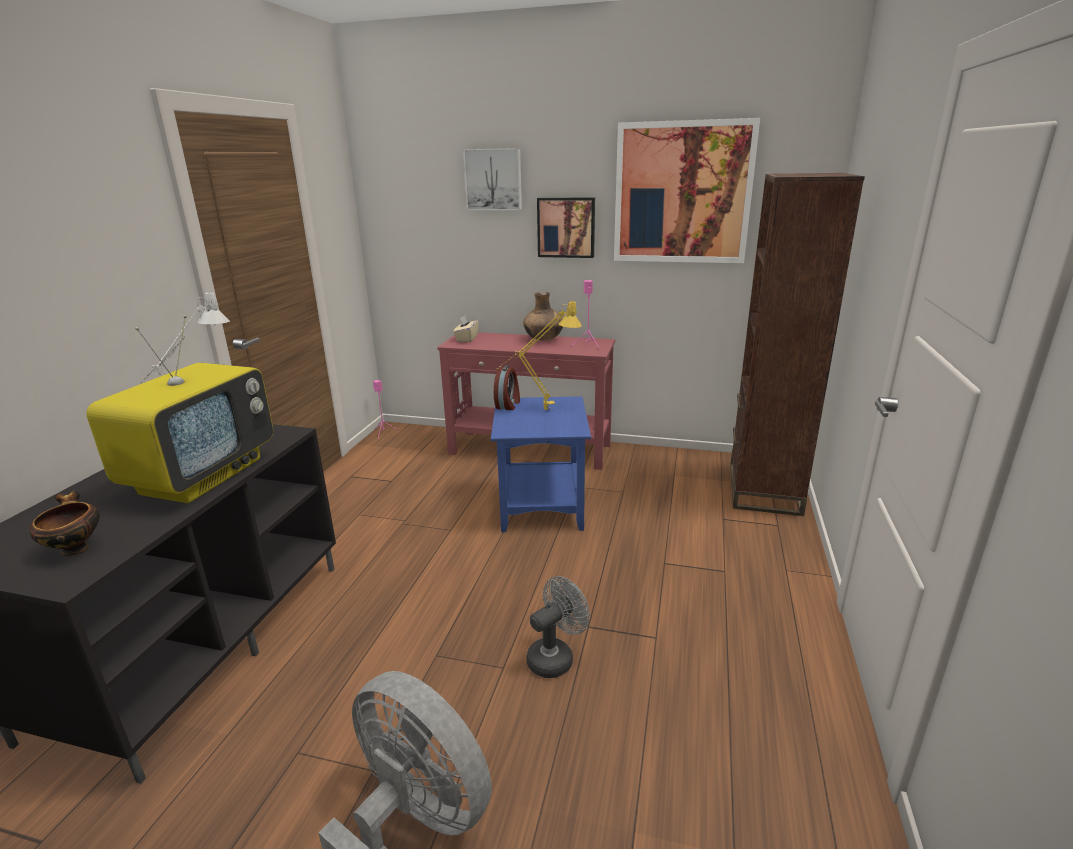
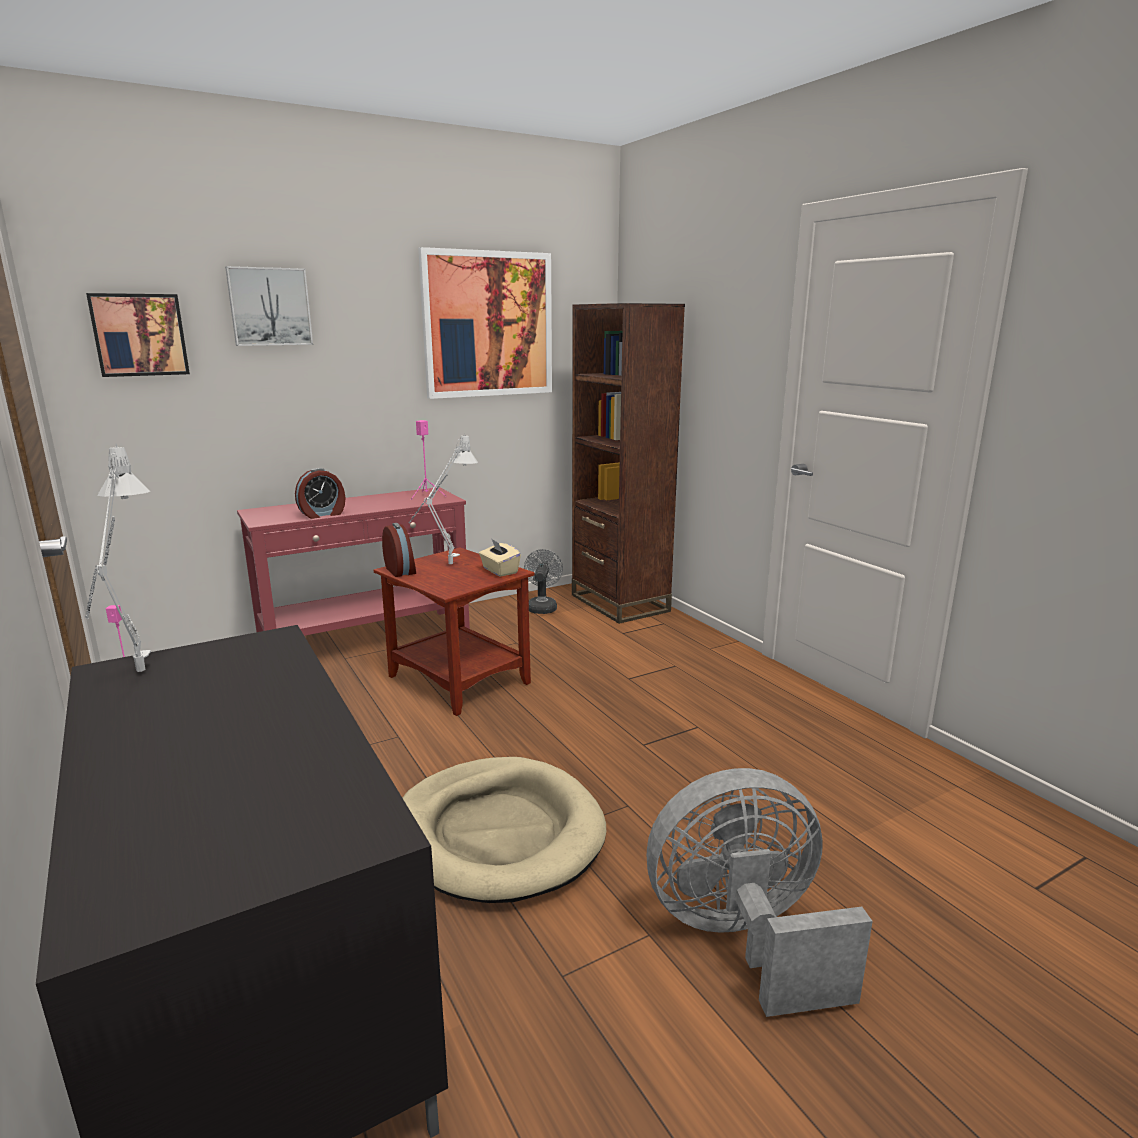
camera: 45 degrees left, 5 degrees down
(75, 548) = (289, 817): bowl -> none
(202, 475) = (267, 703): television -> none
(404, 632) = (499, 833): none -> beige dog bed
(466, 339) = (269, 514): beige tissue box -> beige tissue box (499, 571)
(493, 346) = (322, 514): none -> alarm clock
(540, 411) = (446, 567): yellow table lamp -> grey table lamp
(540, 505) = (457, 680): blue side table -> brown side table
(544, 339) = (367, 499): brown vase -> none
(555, 657) = (653, 776): grey fan -> grey fan (542, 607)
(566, 227) = (369, 364): picture -> picture (139, 335)

